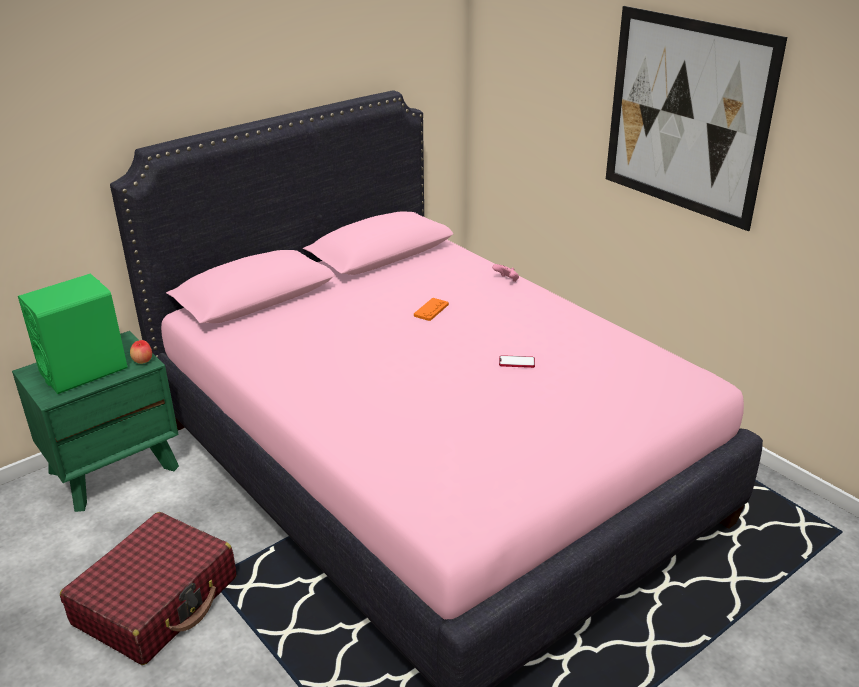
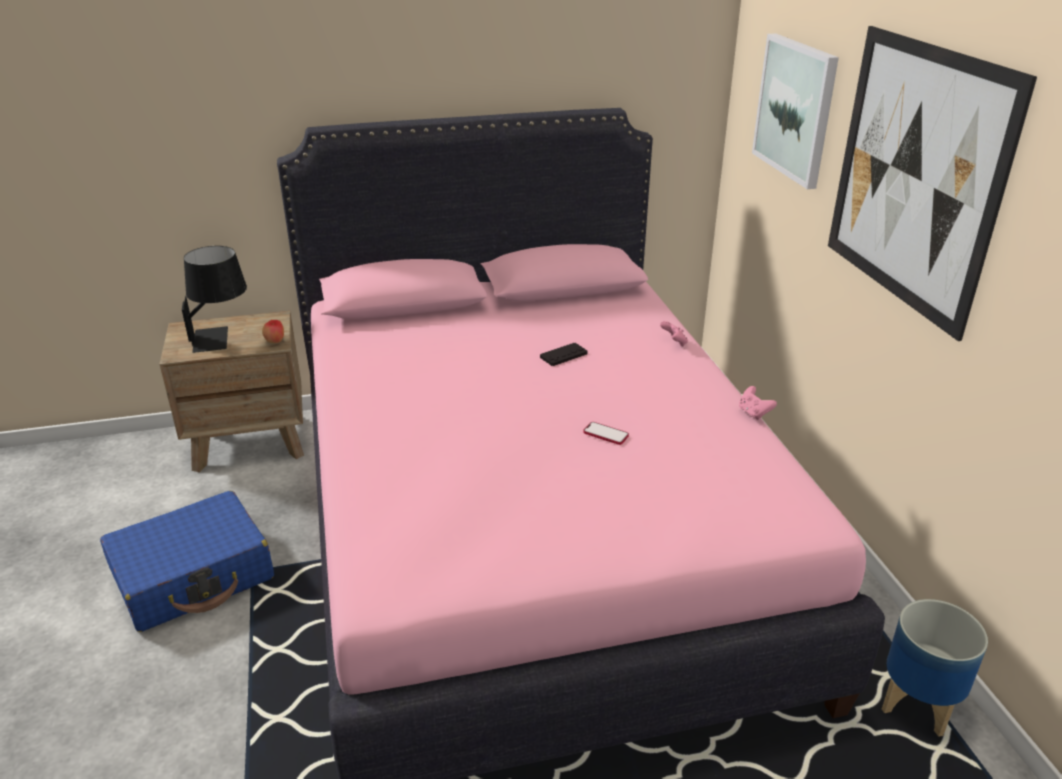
camera: 25 degrees right, 0 degrees up
(84, 371) = (222, 337): green speaker -> black table lamp
(114, 469) = (250, 442): green nightstand -> brown nightstand
(157, 601) = (194, 576): red suitcase -> blue suitcase
(431, 310) = (563, 355): orange game controller -> black game controller
(551, 74) = (795, 109): none -> picture
(606, 319) = (754, 413): none -> pink game controller
(773, 501) = (918, 706): none -> planter

